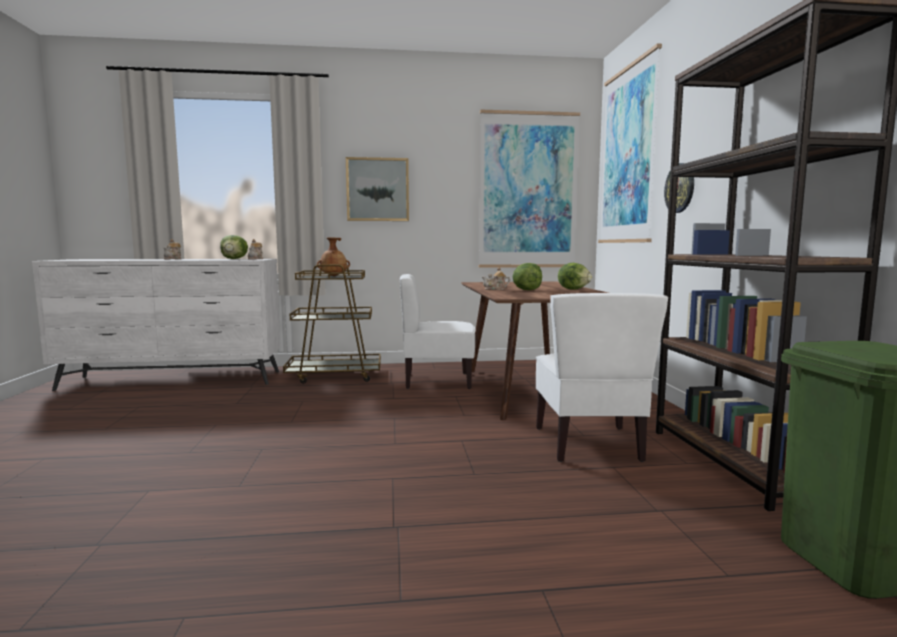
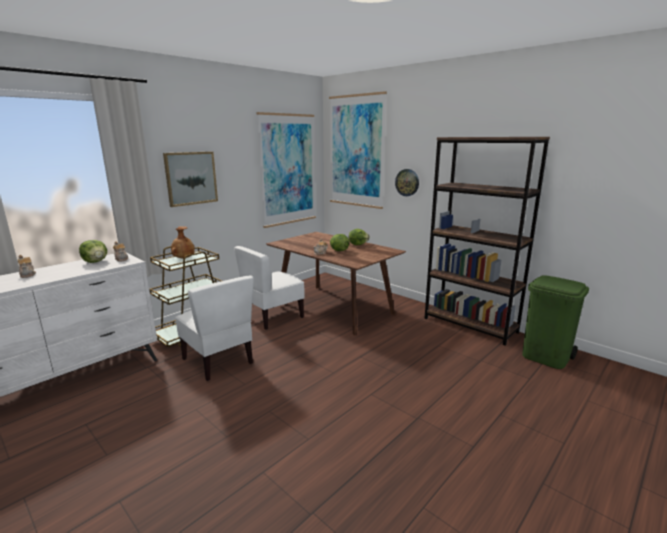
camera: 40 degrees left, 10 degrees up
(589, 444) = (412, 336): white chair -> white chair (219, 361)

